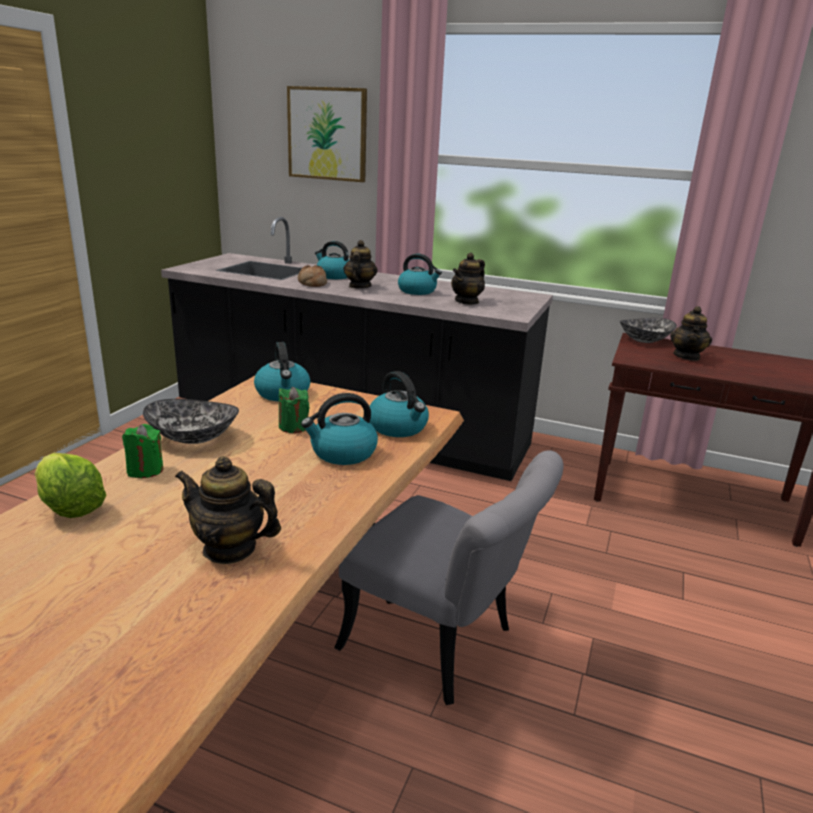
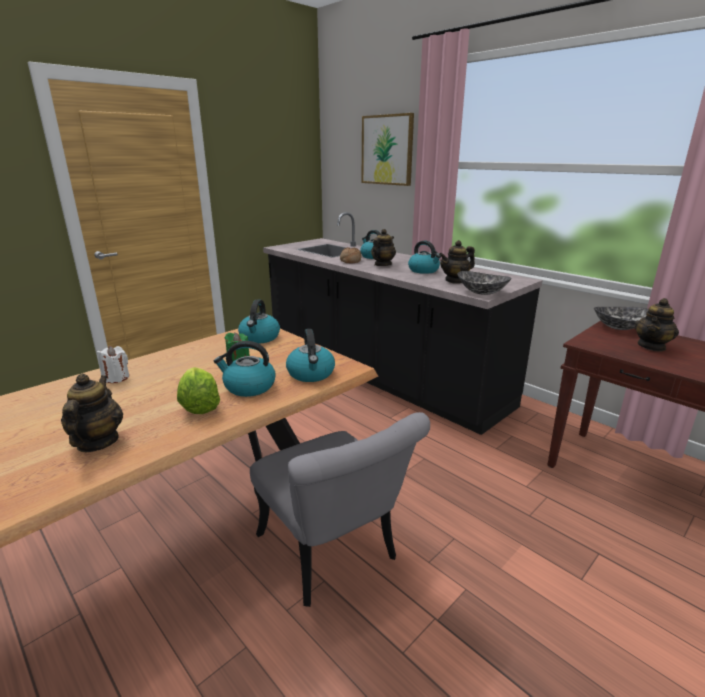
camera: 25 degrees right, 0 degrees up
(69, 507) = (50, 394): lettuce -> lettuce (199, 406)
(145, 470) = (116, 378): green candle -> white candle
(193, 438) = (168, 361): bowl -> bowl (481, 292)
(229, 549) = (97, 442): teapot -> teapot turned 45 degrees clockwise

